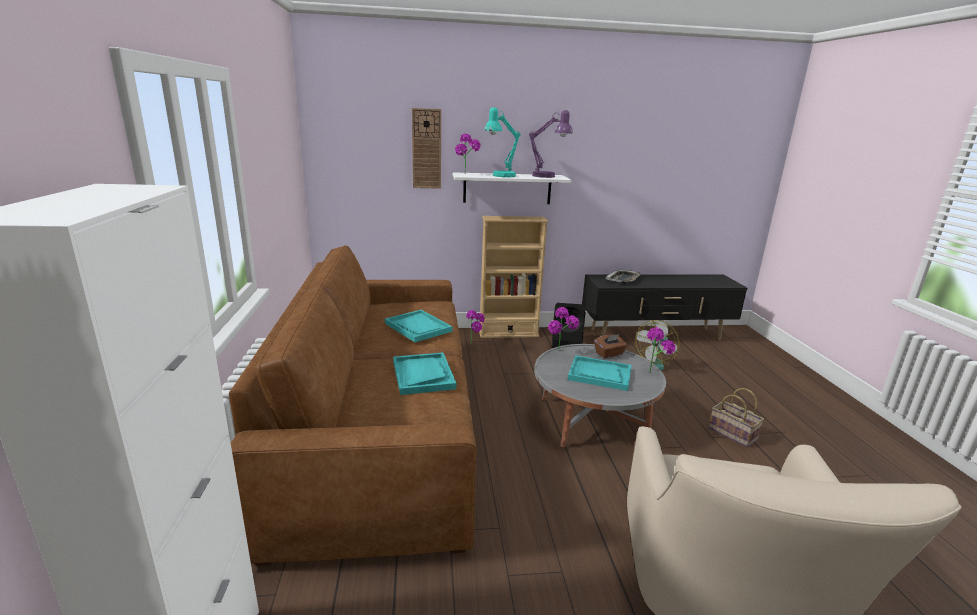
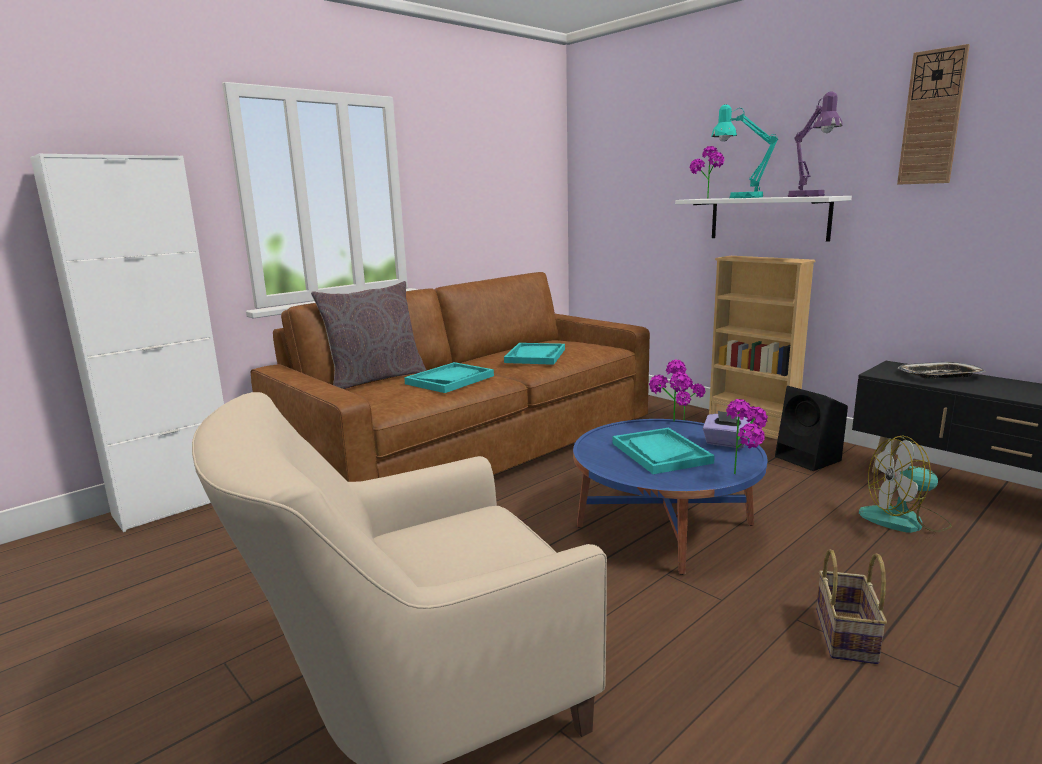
camera: 55 degrees right, 5 degrees down
(346, 401) = (375, 379): none -> grey pillow
(426, 149) = (674, 171): wall clock -> wall clock (932, 118)
(592, 420) = (664, 525): grey coffee table -> blue coffee table
(609, 354) = (726, 443): brown tissue box -> purple tissue box

